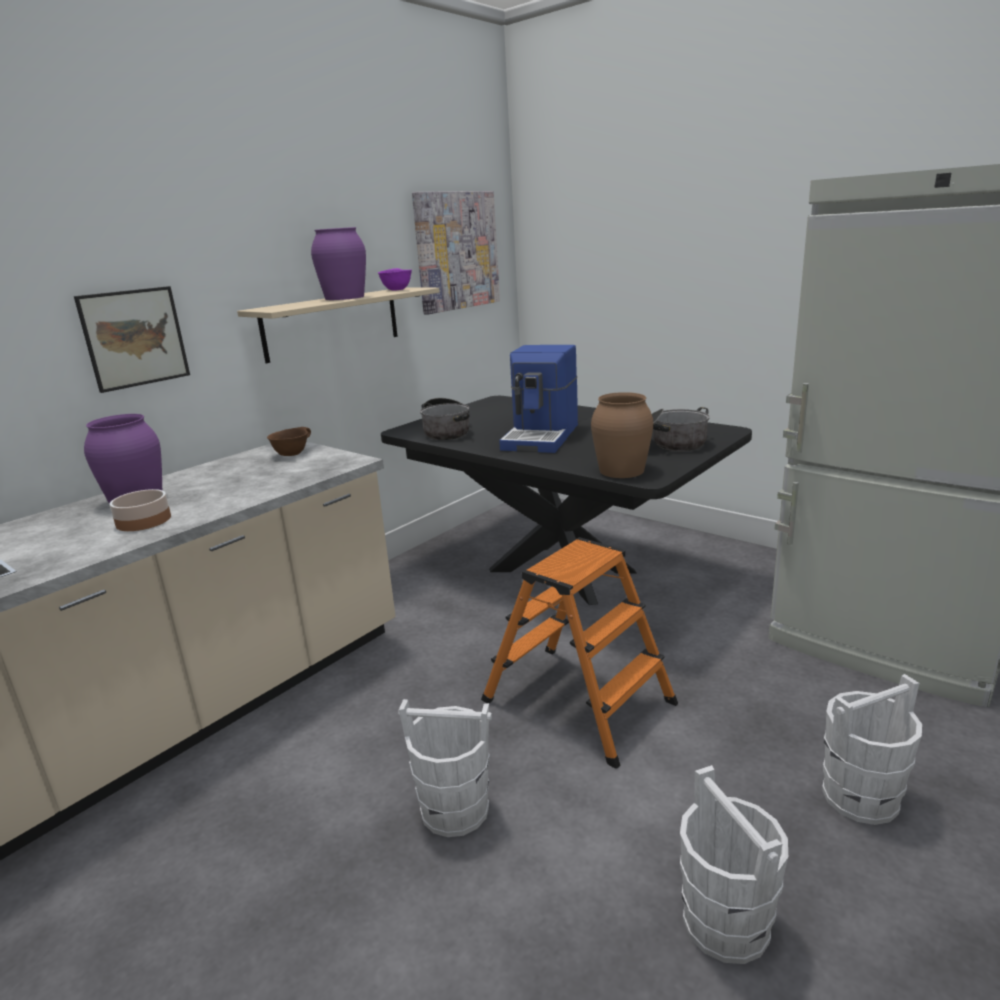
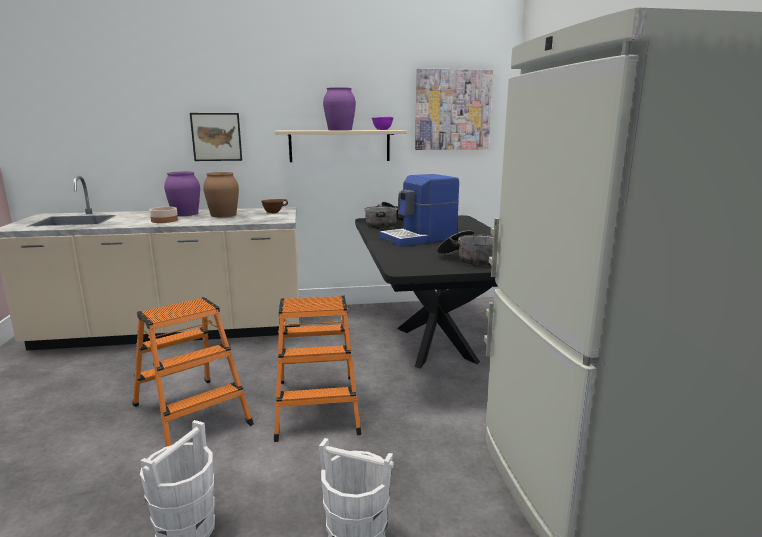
camera: 40 degrees right, 5 degrees down
(454, 809) = (191, 414): white bucket -> orange step ladder
(621, 470) = (402, 263): brown vase -> brown vase (223, 215)

